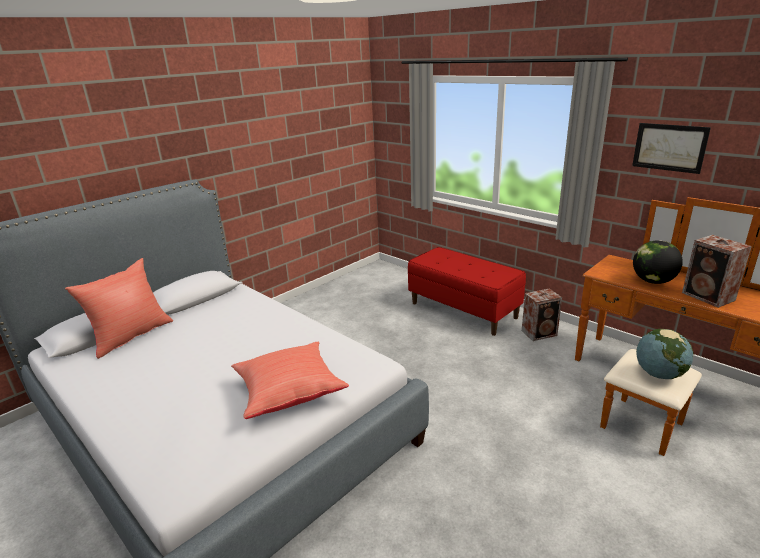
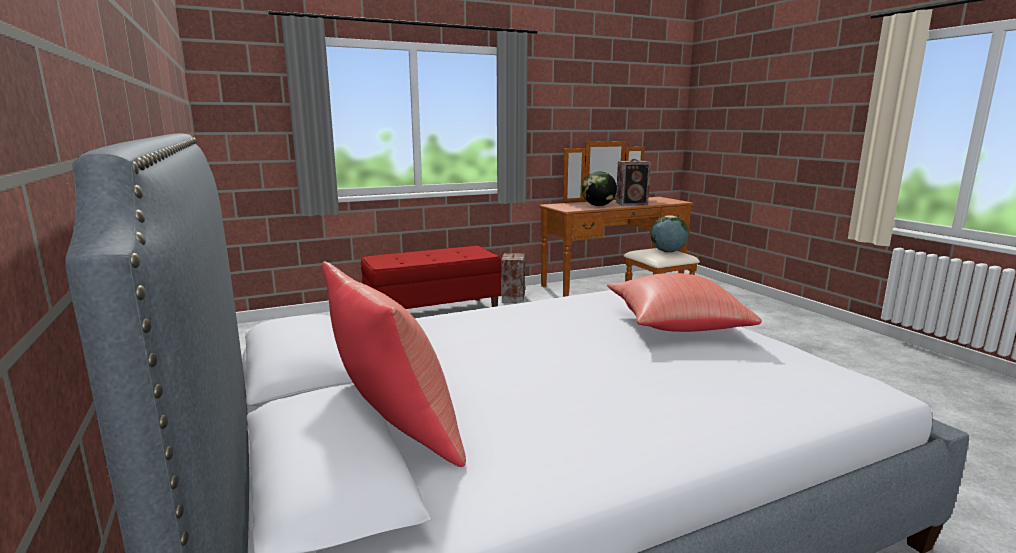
camera: 70 degrees left, 10 degrees down
(669, 147) = (564, 106): picture -> none

